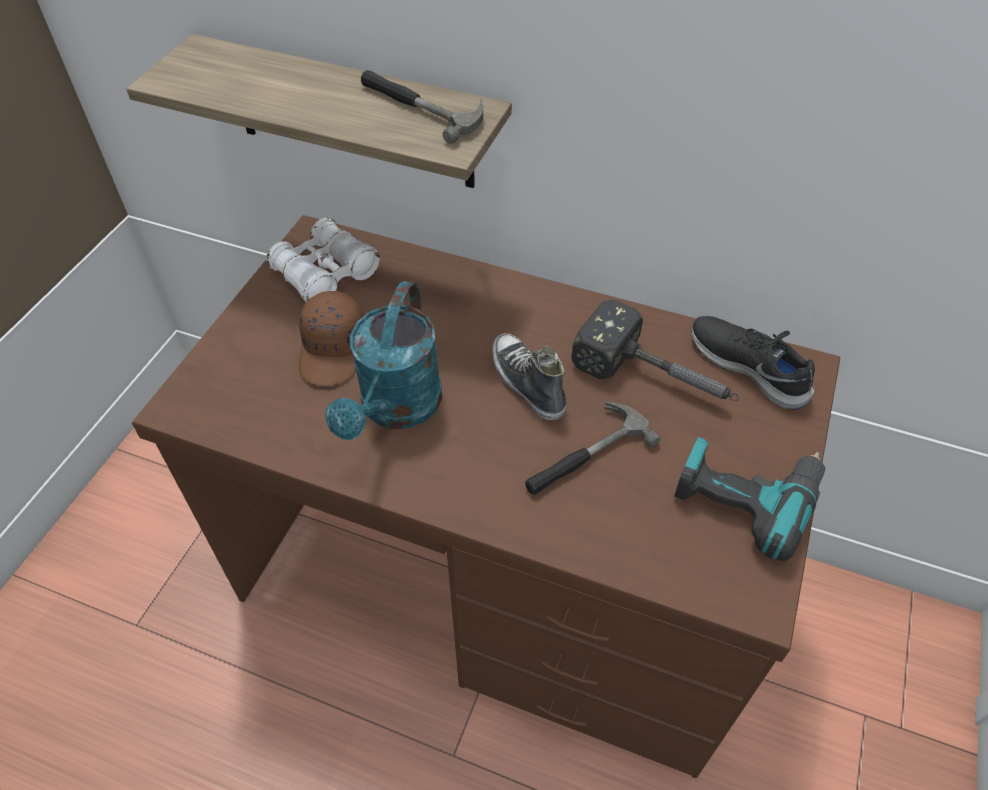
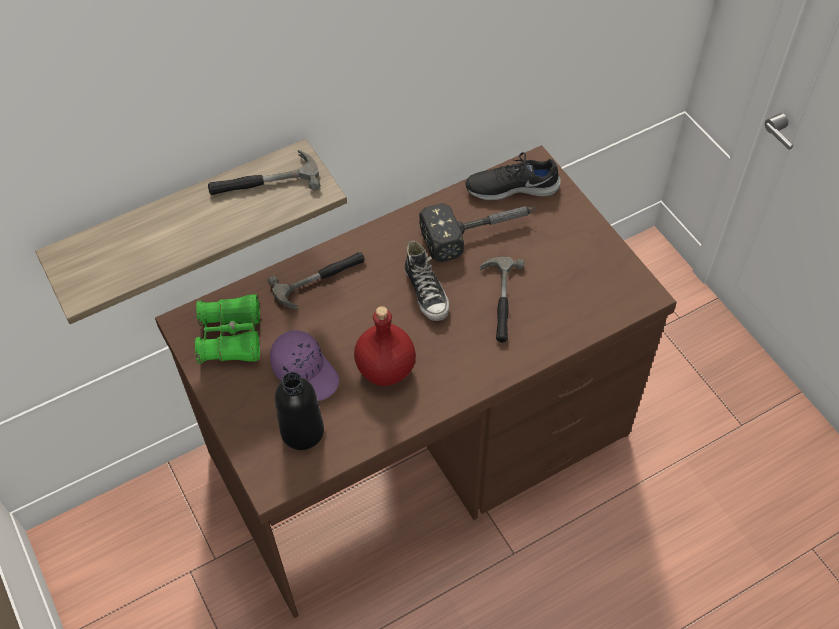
camera: 50 degrees left, 5 degrees up
(259, 392) = (302, 431): none -> black bottle
(326, 274) = (231, 337): white binoculars -> green binoculars
(334, 350) = (306, 372): brown cap -> purple cap
(396, 409) = (385, 368): turquoise watering can -> red bottle
(455, 293) = (320, 280): none -> hammer
(527, 383) = (427, 293): shoe -> shoe turned 120 degrees counterclockwise
(745, 495) = (586, 253): power drill -> none

